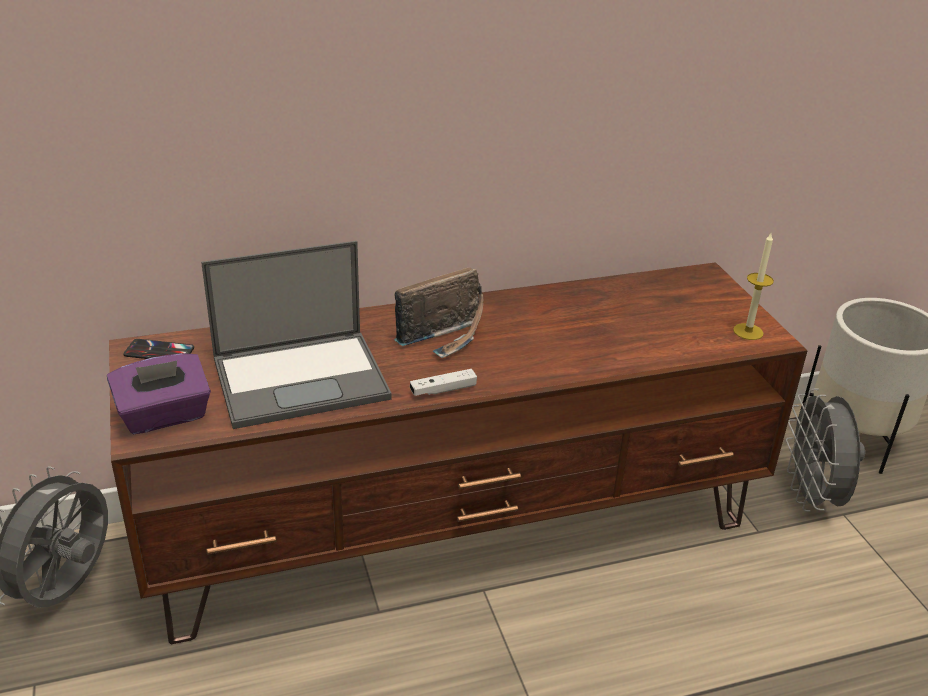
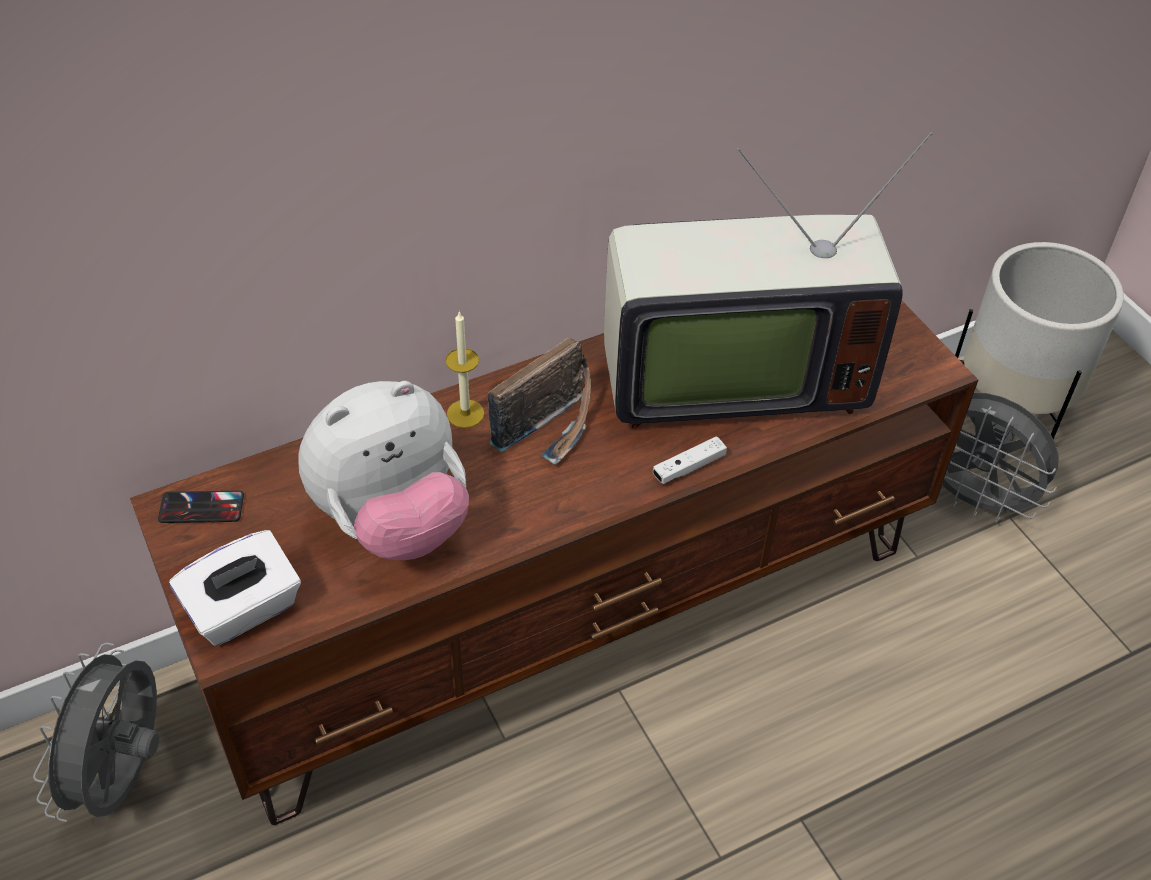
camera: 10 degrees left, 15 degrees up
(164, 416) = (244, 610): purple tissue box -> white tissue box
(302, 378) = (393, 521): laptop -> plush toy
(443, 390) = (567, 513): white game controller -> white game controller (689, 467)
(597, 324) = (727, 376): none -> television
(748, 331) = (906, 360): candle -> candle (465, 413)
(812, 497) = (972, 499): grey fan -> grey fan turned 45 degrees counterclockwise

